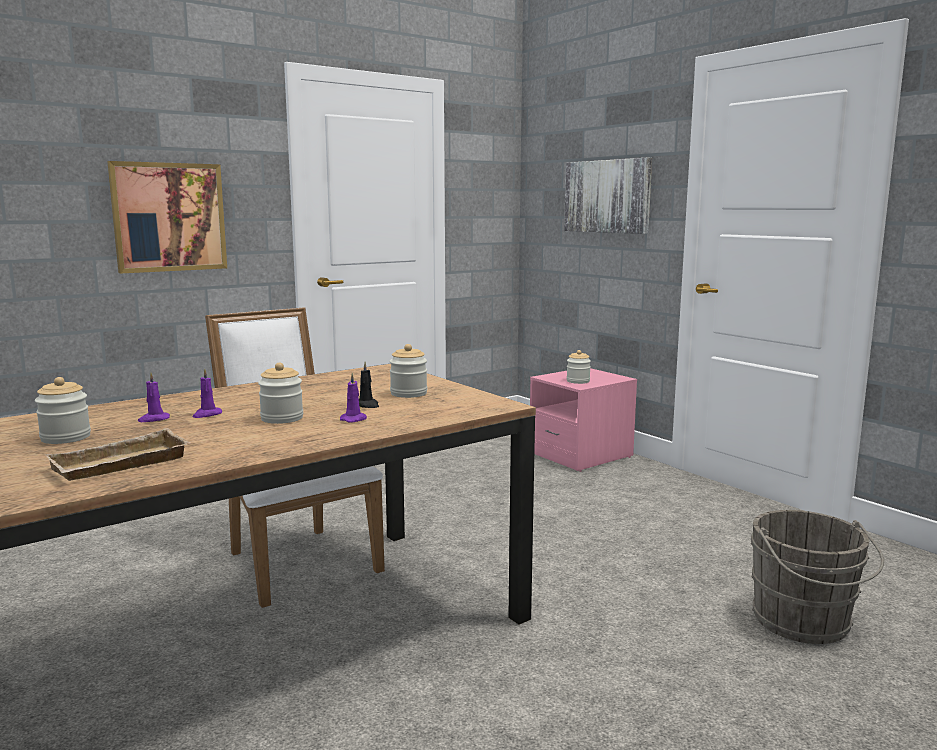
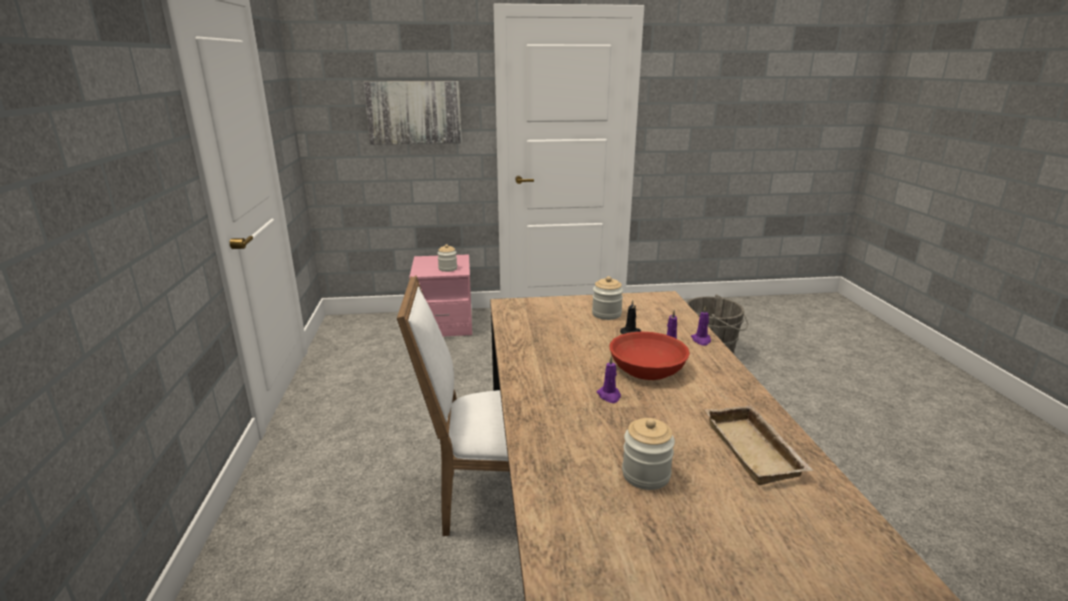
camera: 60 degrees left, 10 degrees up
(153, 419) = (606, 422): purple candle -> purple candle (701, 340)
(169, 217) = (122, 208): picture -> none
(282, 418) = (647, 367): jar -> red bowl

